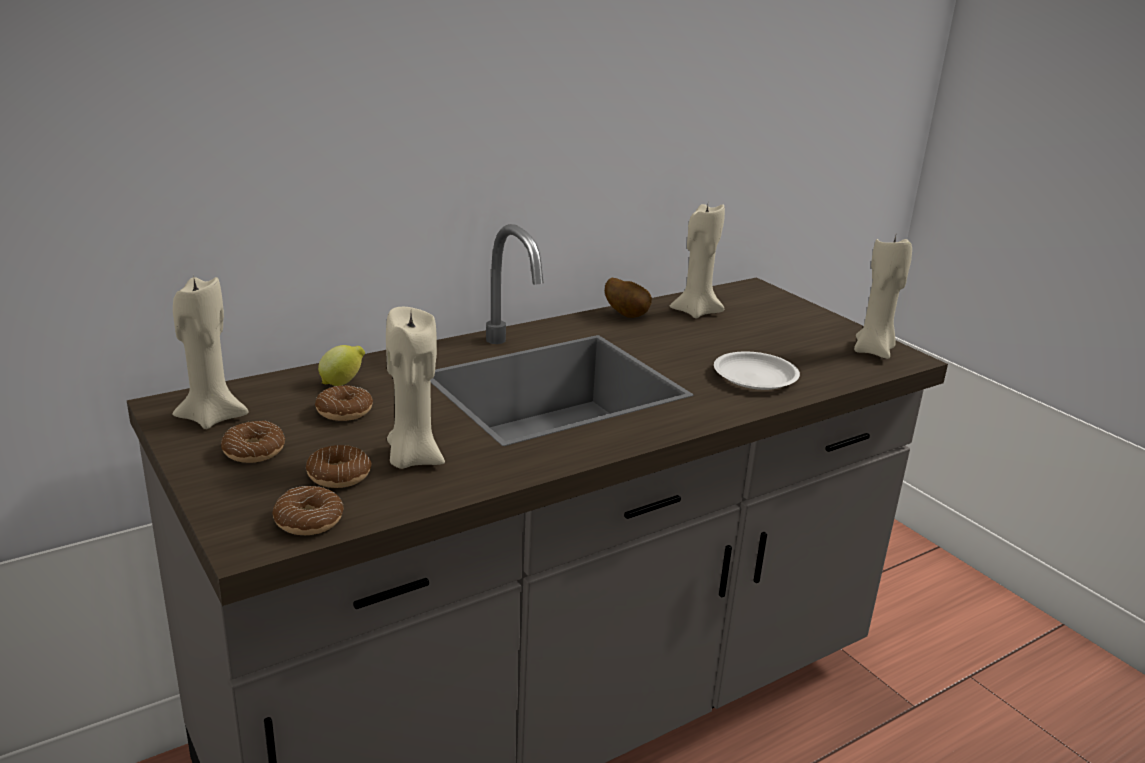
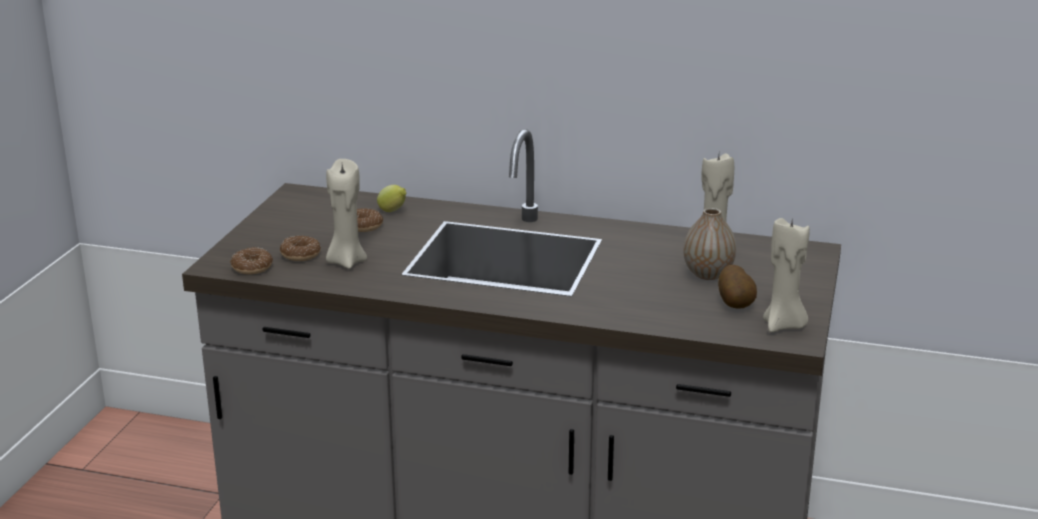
camera: 50 degrees right, 0 degrees up
(211, 417) = (302, 205): beige candle -> none
(254, 451) = (289, 228): donut -> none
(627, 315) = (655, 234): potato -> potato (736, 304)
(738, 332) = (708, 274): none -> vase
(756, 376) = (642, 303): white plate -> none

